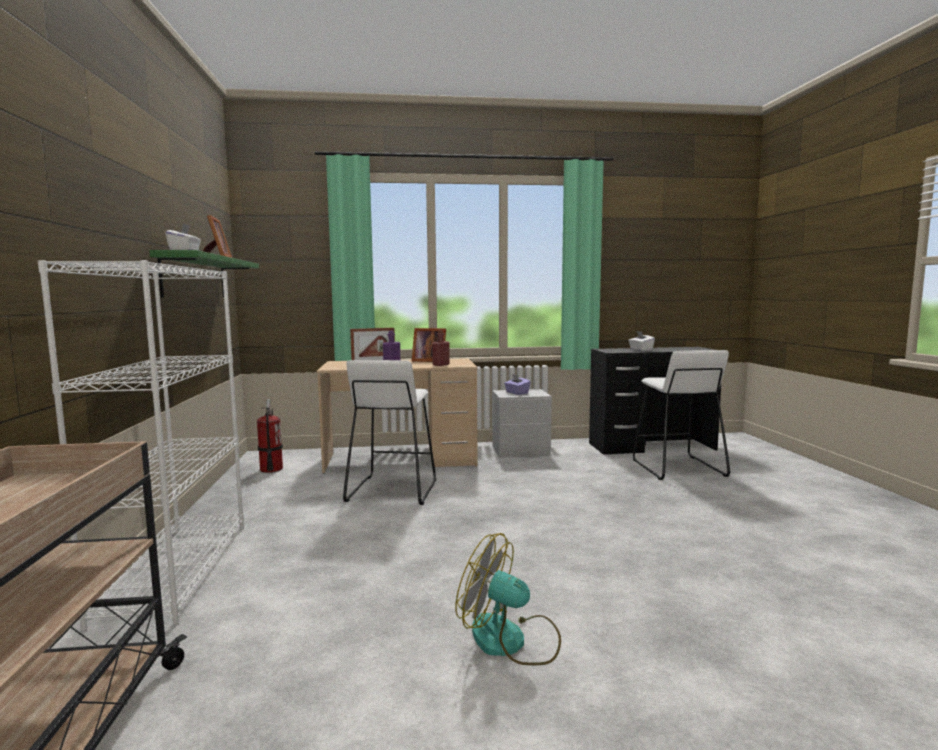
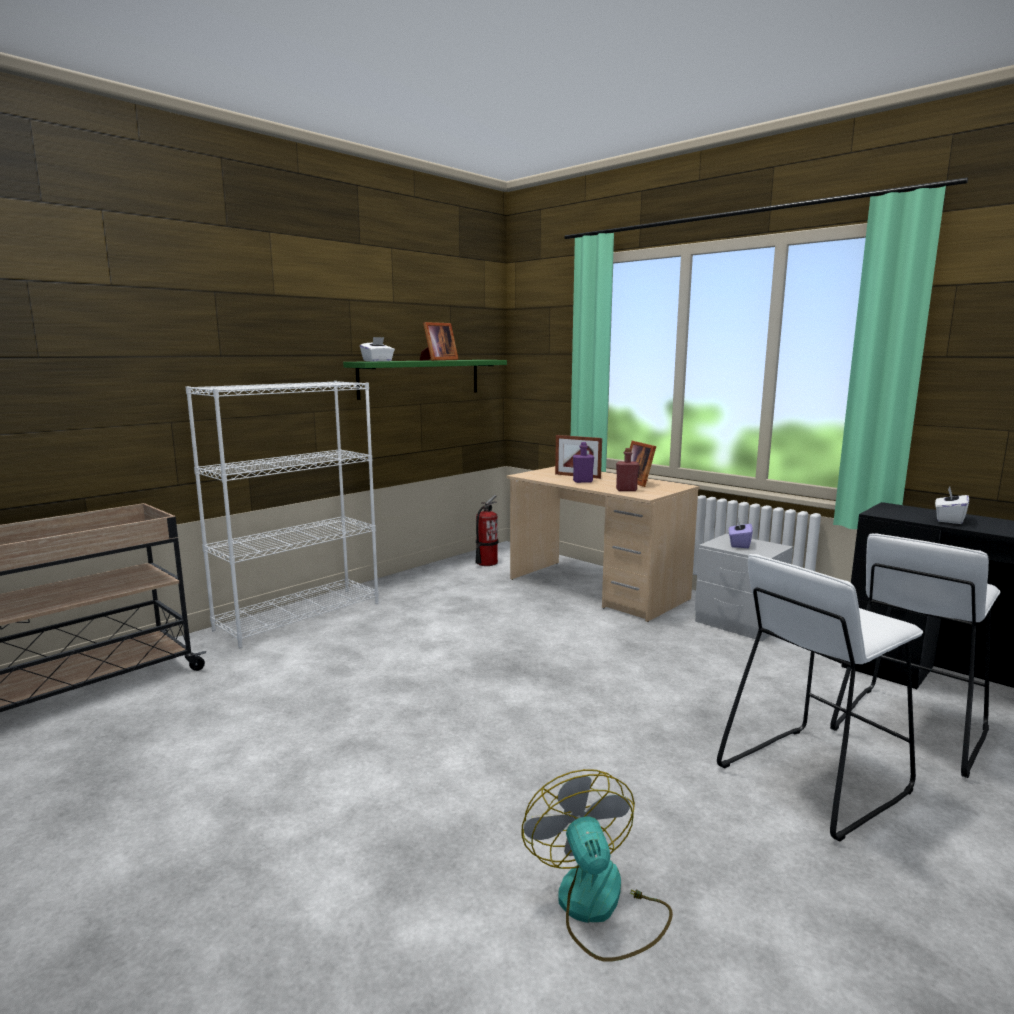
camera: 50 degrees right, 5 degrees up
(392, 490) = (524, 614): white stool -> white stool (812, 778)
(511, 640) = (324, 765): fan -> fan (598, 907)

